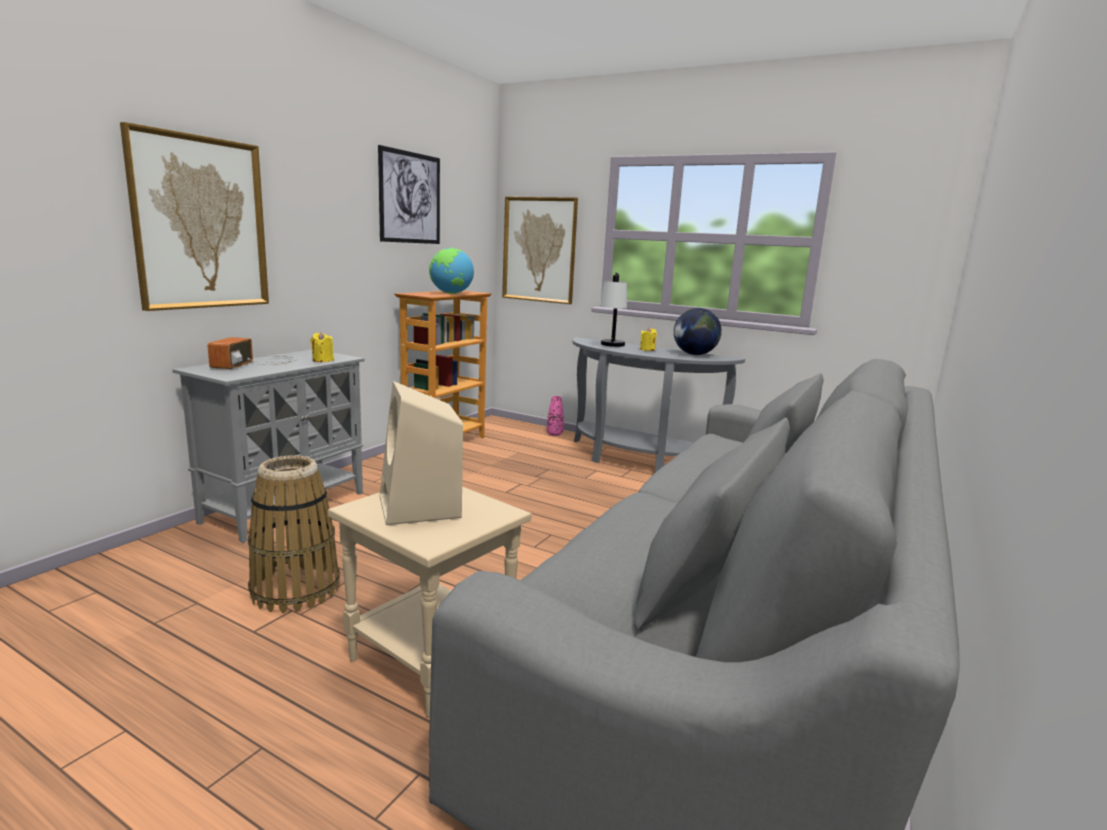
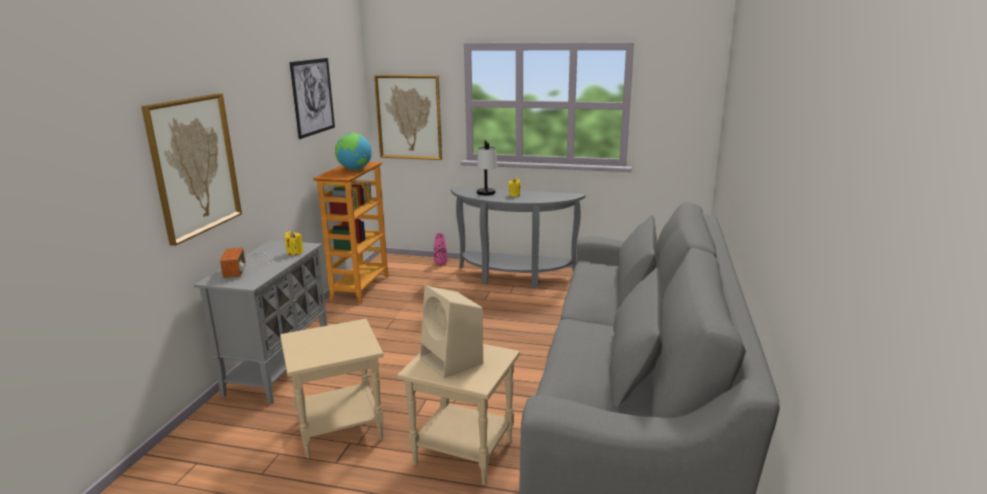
camera: 15 degrees left, 5 degrees up
(296, 589) = (340, 428): basket -> beige side table
(694, 354) = (550, 195): globe -> none

